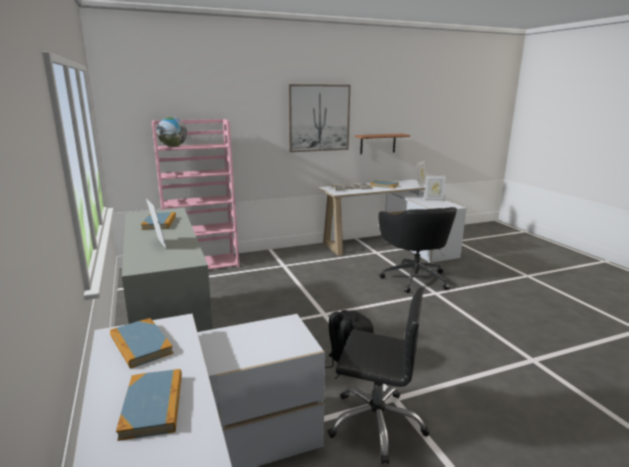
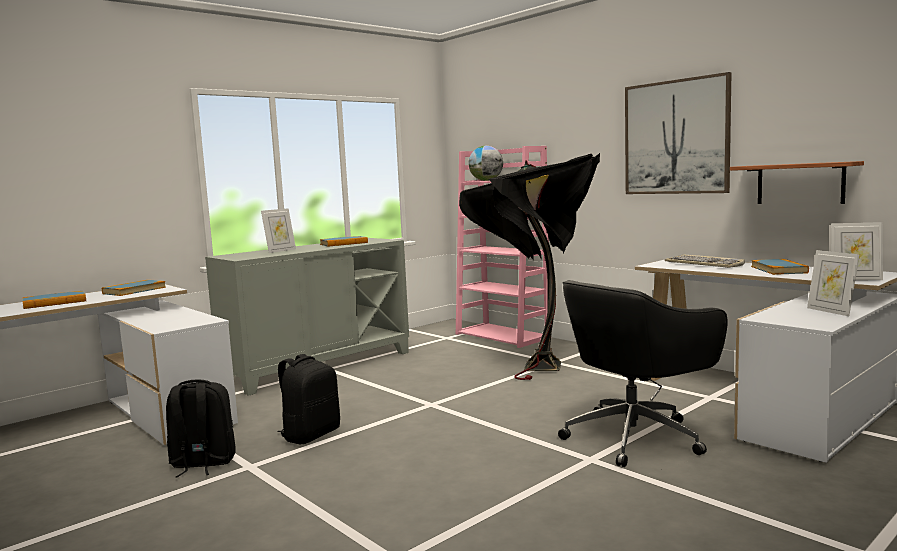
camera: 70 degrees right, 10 degrees down
(283, 273) = (531, 366): none -> black floor lamp
(376, 423) = (202, 463): black office chair -> black backpack

